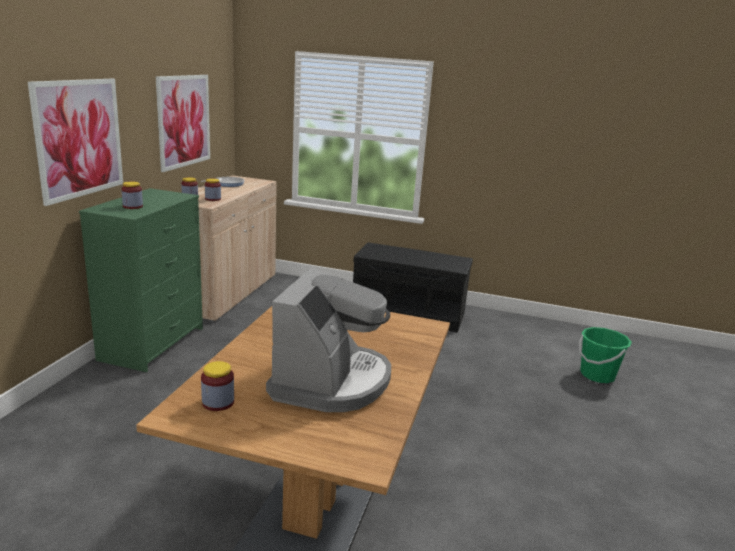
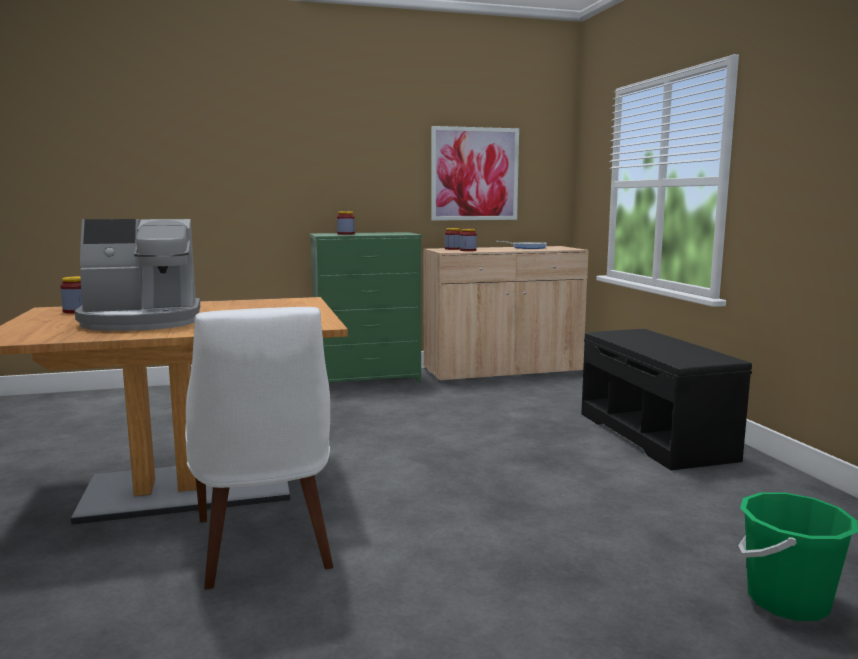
camera: 60 degrees right, 10 degrees down
(79, 138) = (322, 173): picture -> none
(452, 496) = (264, 547): none -> white chair

